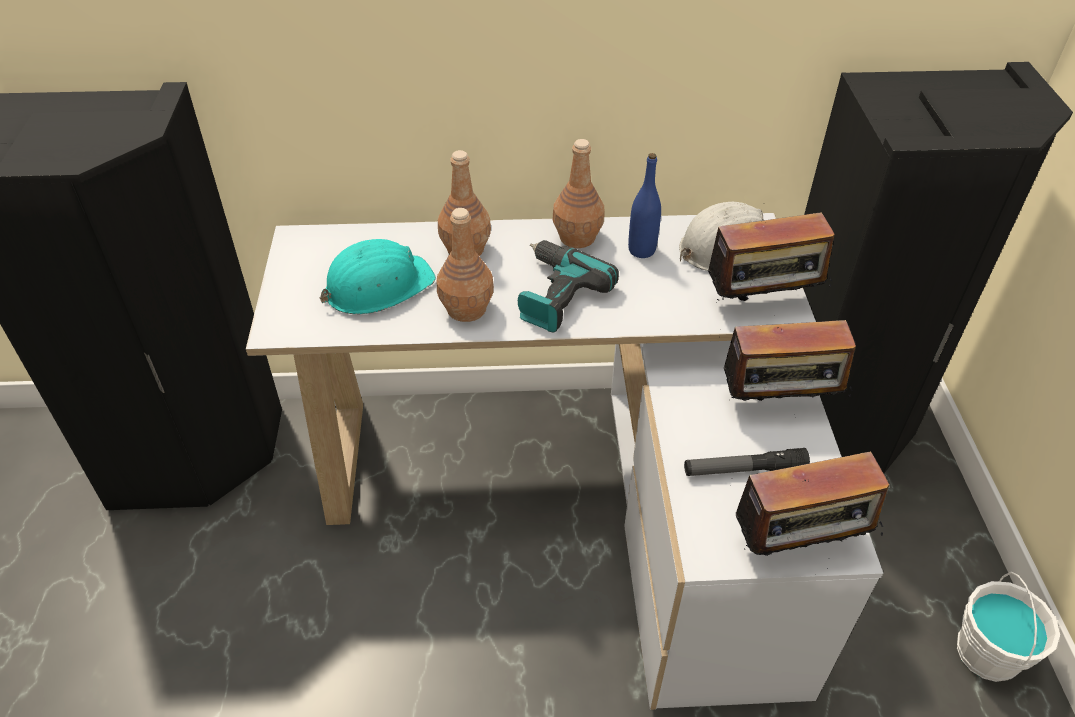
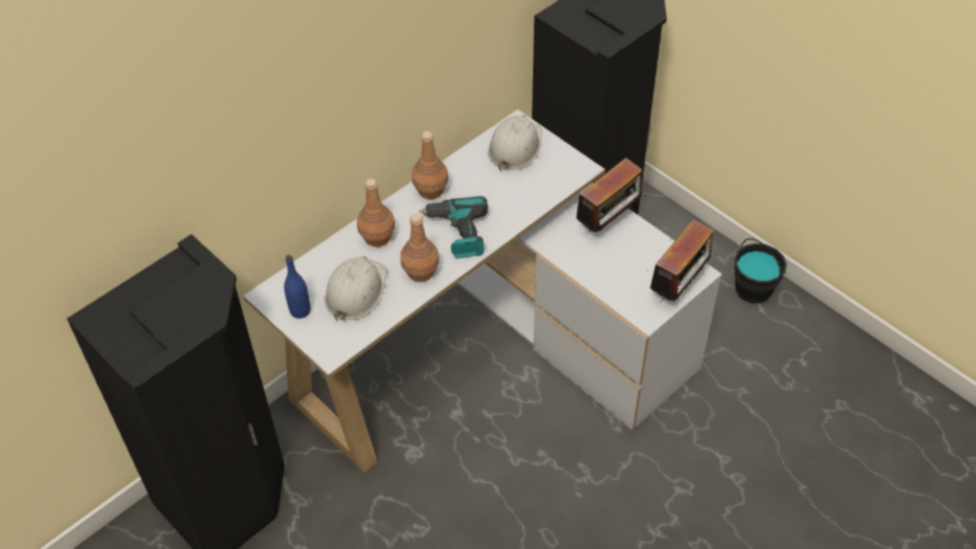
camera: 40 degrees left, 5 degrees up
(377, 286) = (355, 291): turquoise hard hat -> white hard hat
(641, 250) = (474, 176): blue bottle -> blue bottle (300, 311)
(744, 470) = (624, 266): flashlight -> none
(762, 303) = (564, 170): radio -> none
(988, 653) = (754, 289): white bucket -> black bucket

